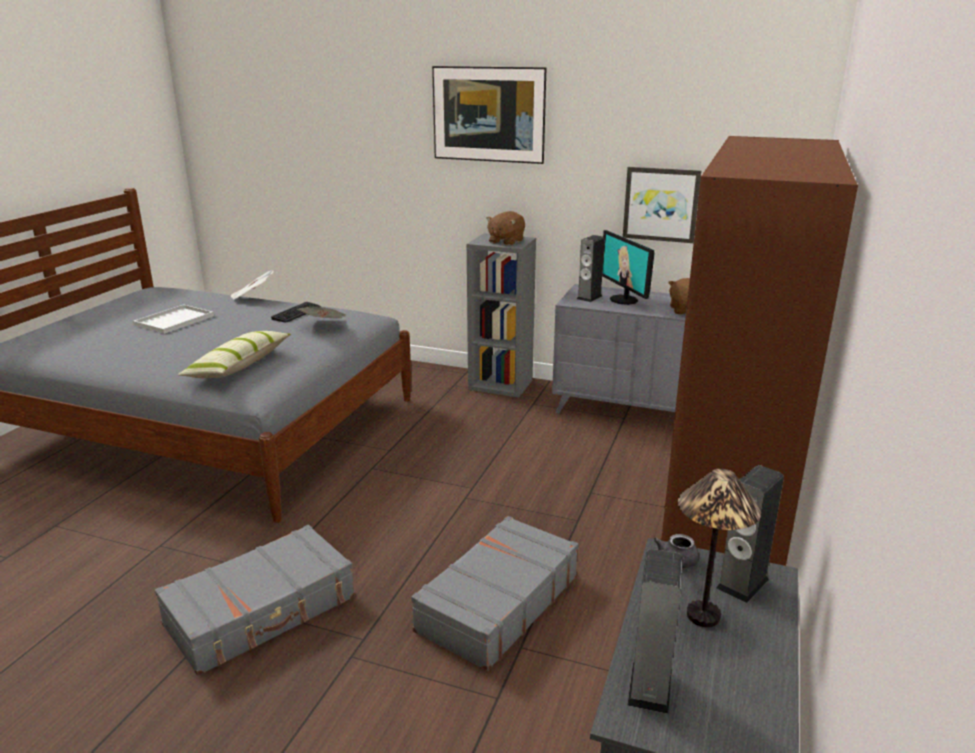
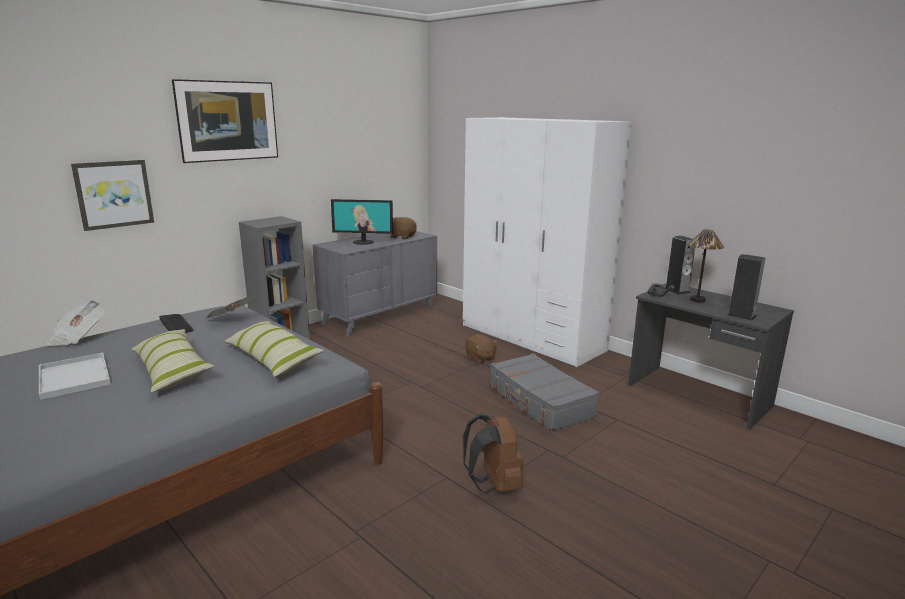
camera: 65 degrees left, 5 degrees down
(196, 341) = (172, 370): none -> pillow
(262, 612) = (494, 485): grey suitcase -> brown backpack
(505, 241) = (275, 221): brown plush toy -> brown plush toy (480, 358)
(589, 297) = (345, 246): speaker -> none
(661, 204) = (355, 176): picture -> picture (114, 194)
(721, 546) = (531, 337): brown wardrobe -> white wardrobe

